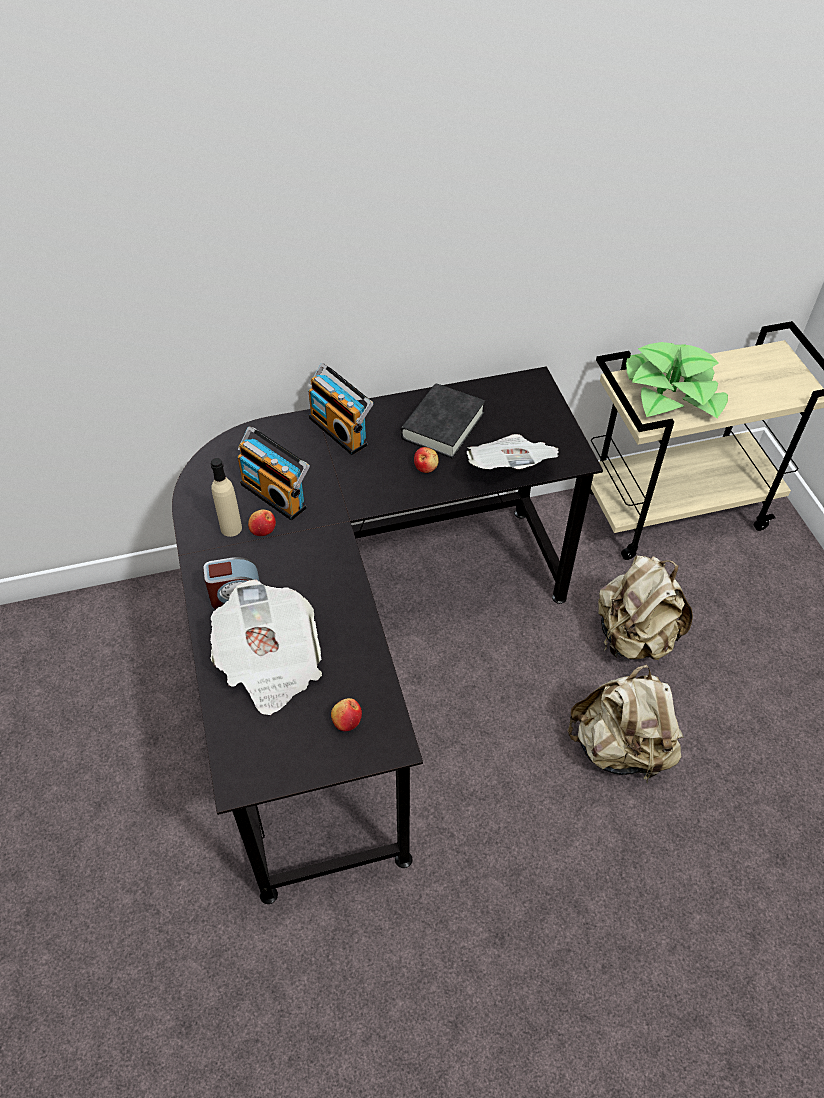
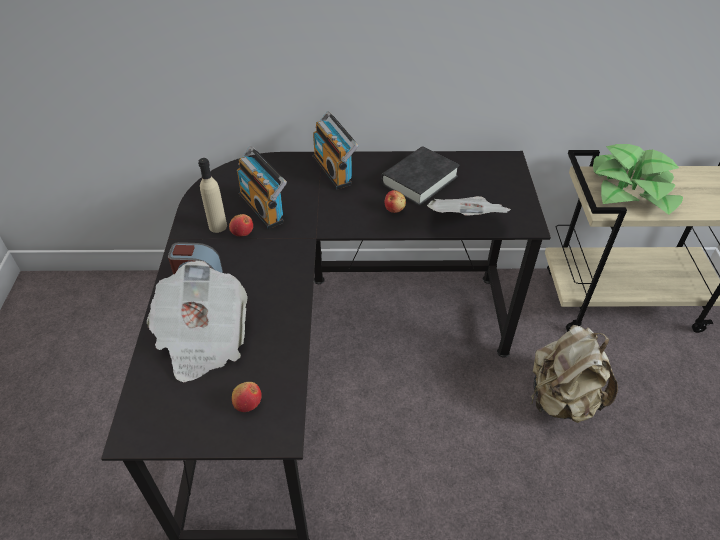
camera: 15 degrees right, 5 degrees down
(620, 748) = (526, 494): beige backpack -> none

